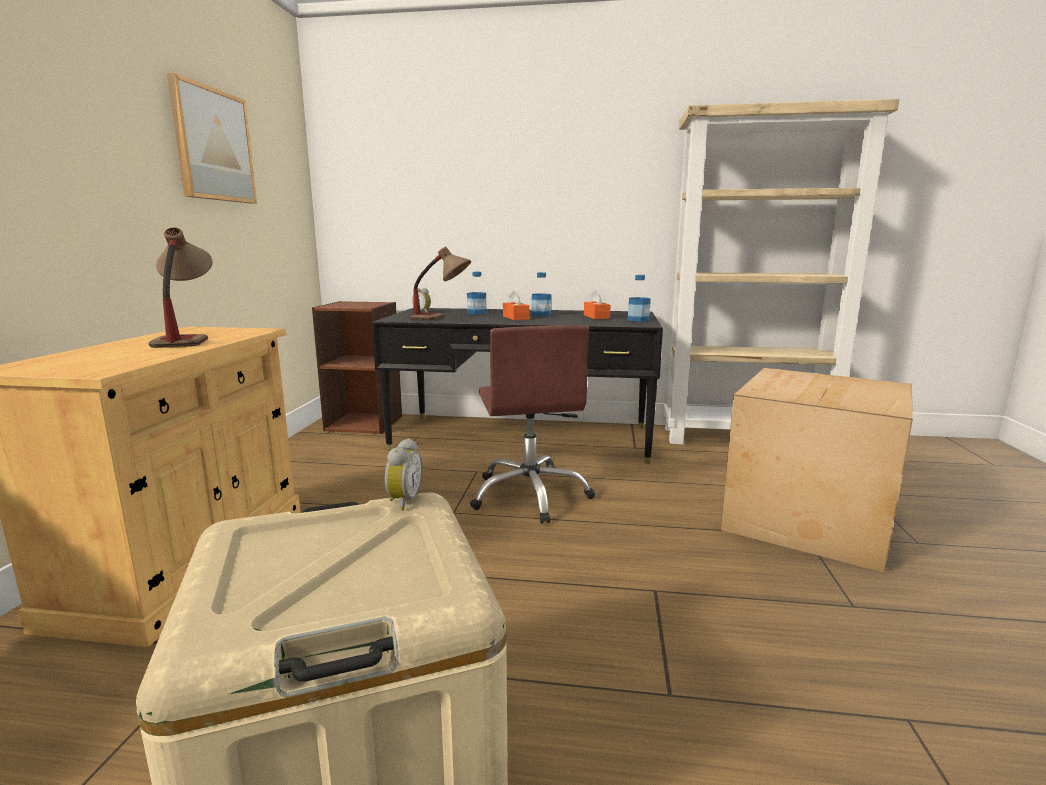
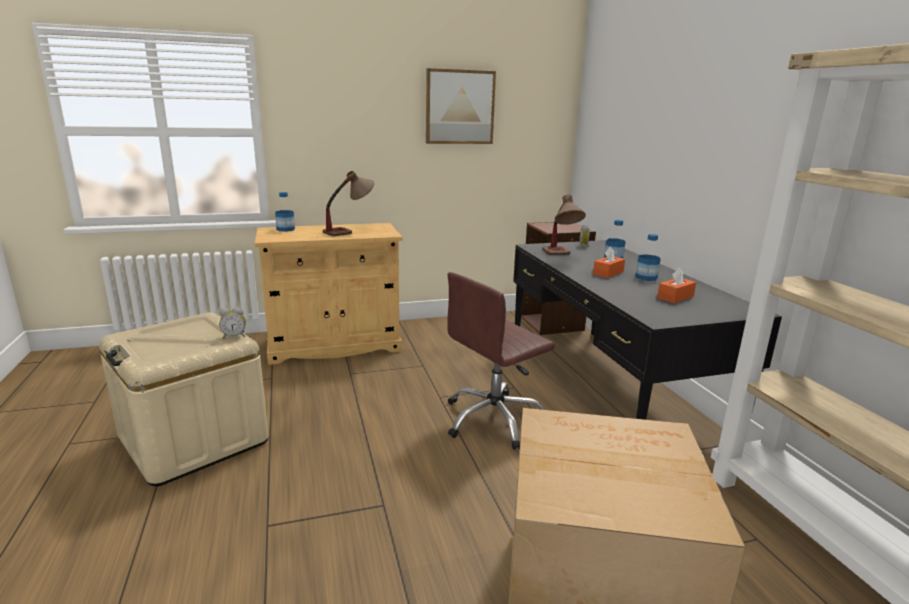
camera: 65 degrees right, 5 degrees up
(638, 320) = (687, 315): bottle -> bottle (285, 229)

